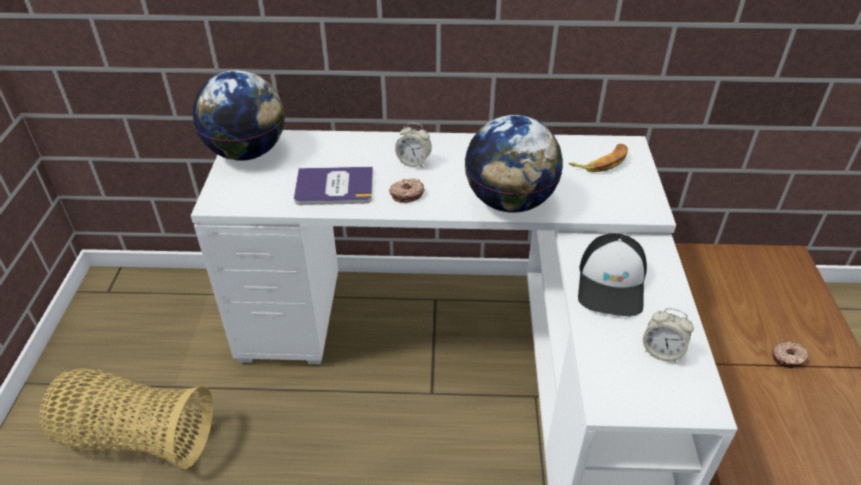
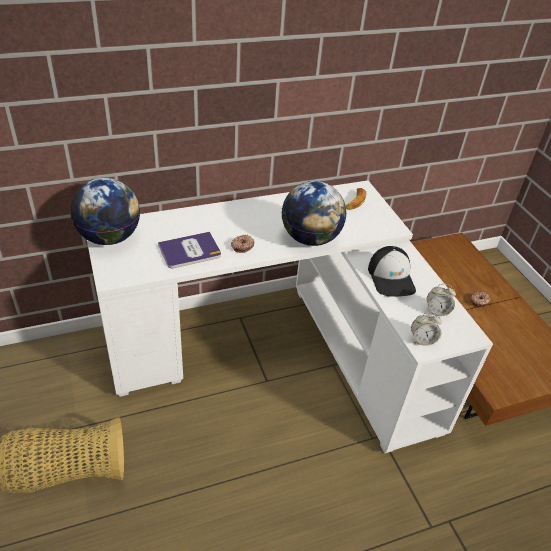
camera: 25 degrees left, 0 degrees up
(413, 162) = (234, 223): alarm clock -> alarm clock (422, 340)

